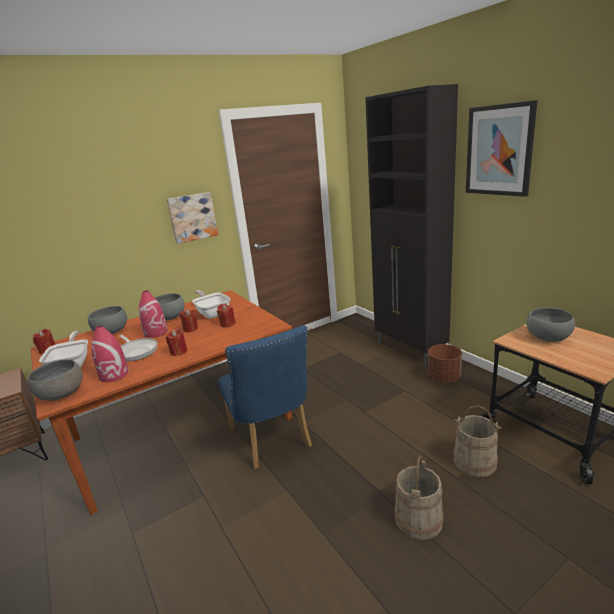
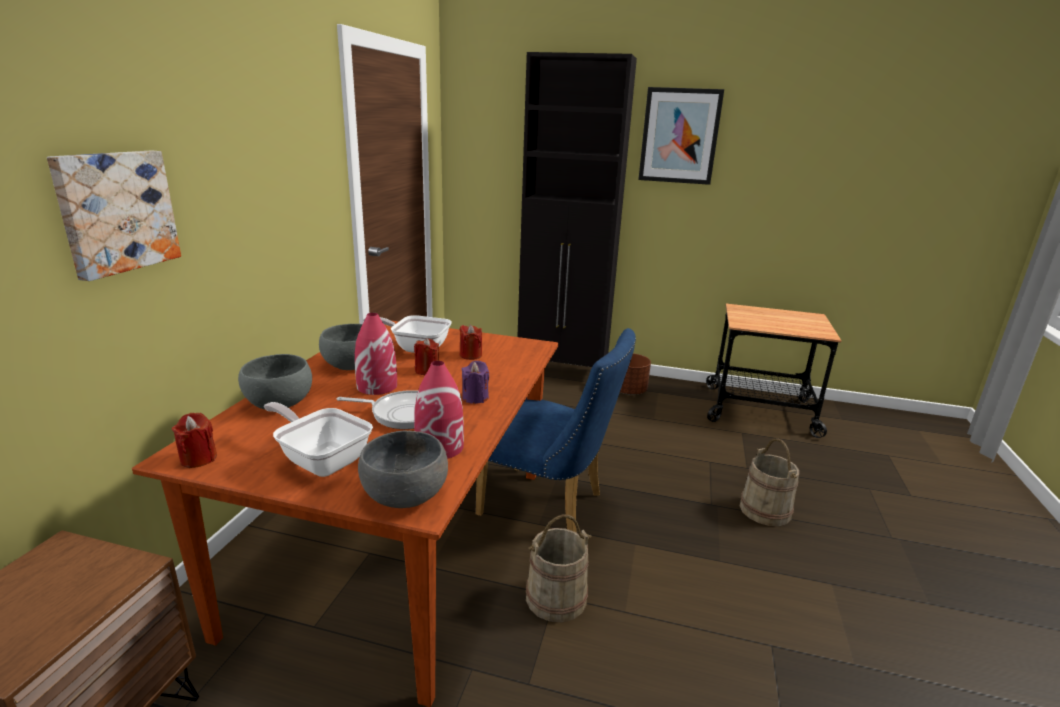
camera: 45 degrees left, 0 degrees up
(178, 352) = (475, 398): red candle -> purple candle
(192, 217) = (310, 198): picture -> picture (116, 212)
(474, 461) = (741, 450): beige bucket -> beige bucket (556, 597)
(547, 337) = (759, 317): grey bowl -> none

